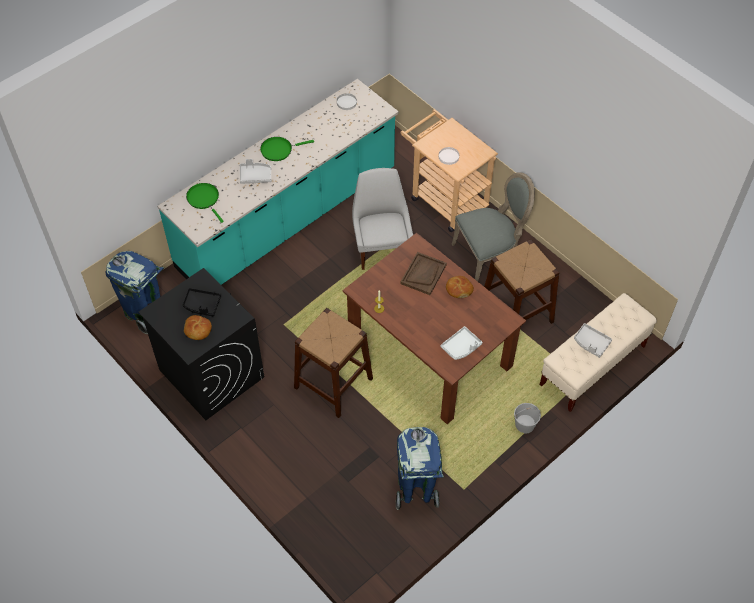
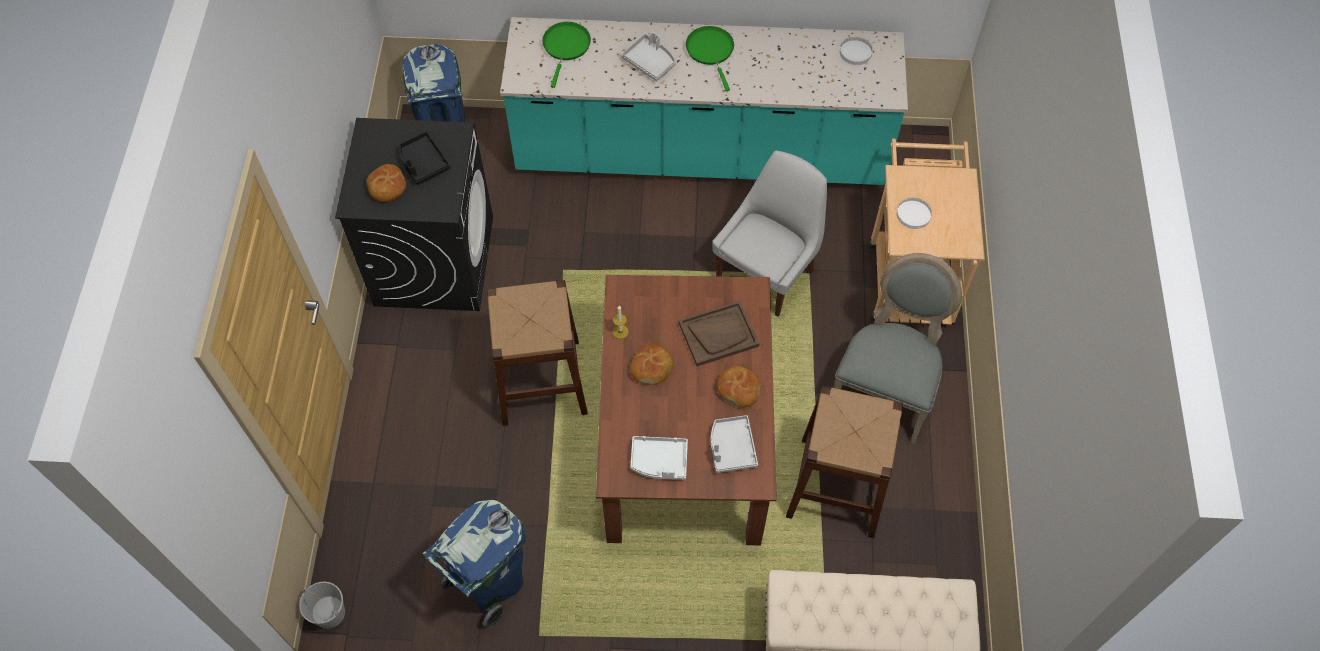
camera: 45 degrees right, 5 degrees up
(279, 150) = (711, 51): green frying pan -> green frying pan turned 45 degrees clockwise
(411, 312) = (652, 368): none -> bread
(489, 256) = (885, 387): grey chair -> grey chair turned 90 degrees counterclockwise
(524, 425) = (693, 628): white bucket -> white bucket (328, 612)
(591, 343) = (851, 605): grey tray -> grey tray (731, 448)

